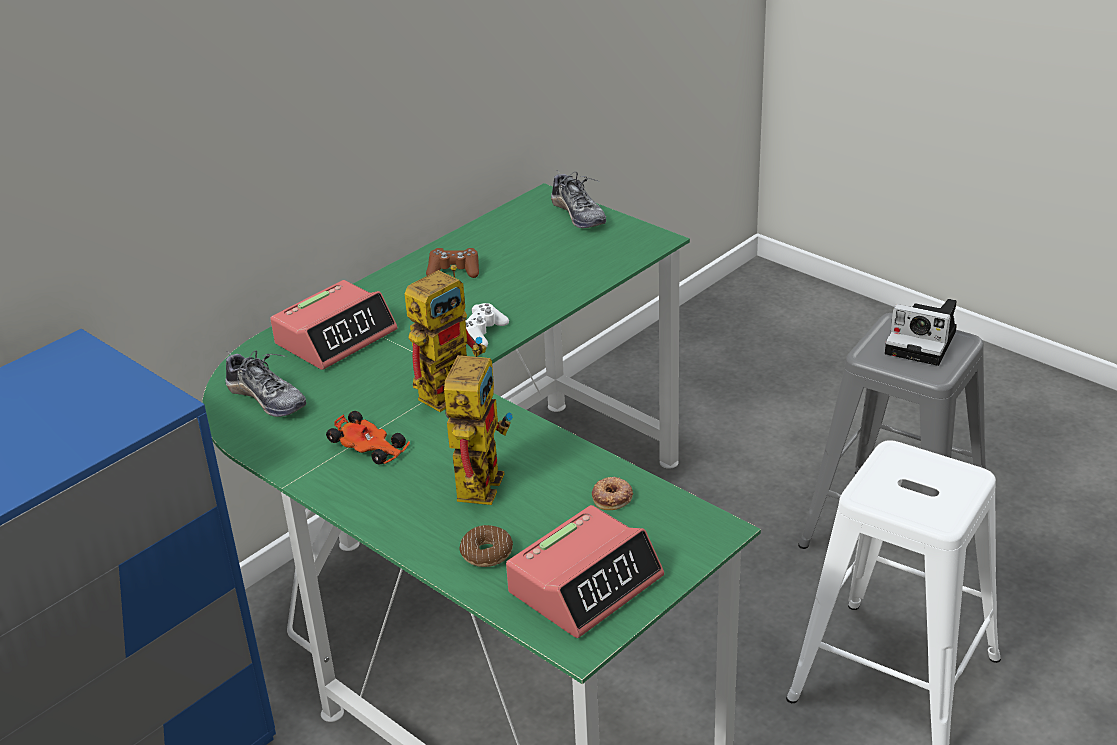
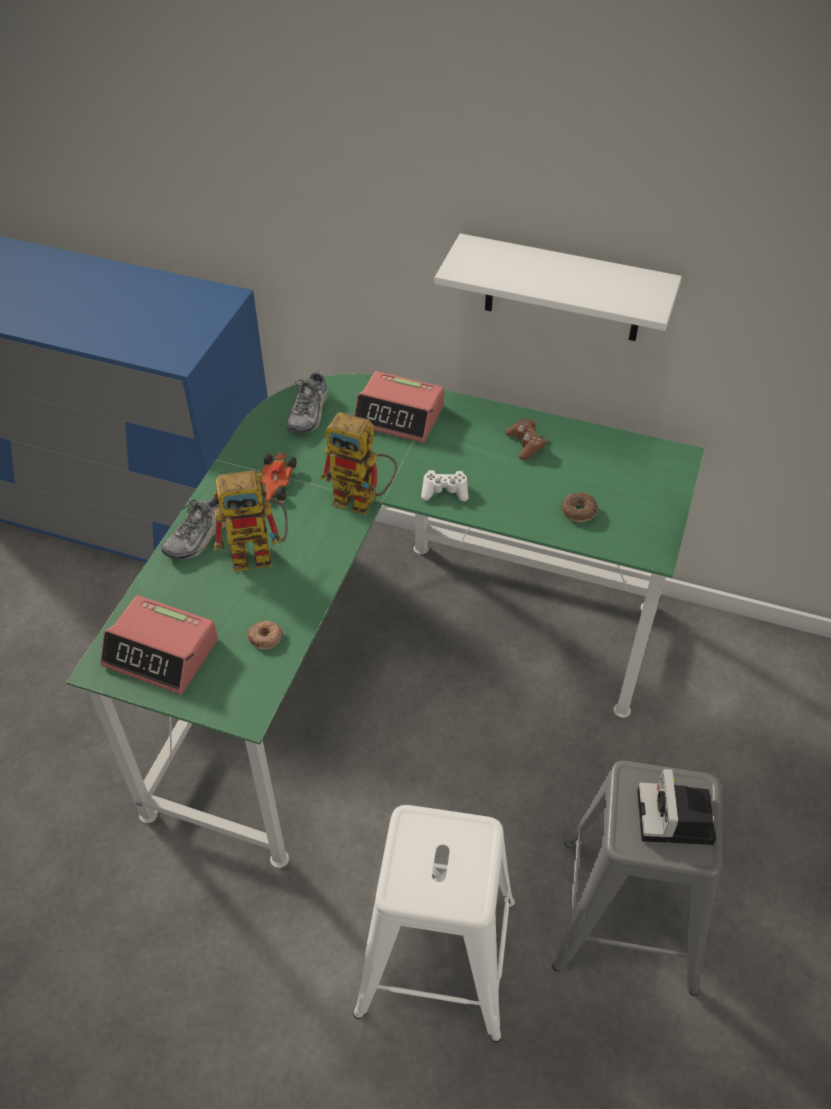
camera: 65 degrees right, 15 degrees up
(393, 94) = (563, 289): none -> white shelf
(486, 553) = (179, 587): donut -> donut (578, 511)
(578, 214) = (663, 488): shoe -> shoe (200, 536)

